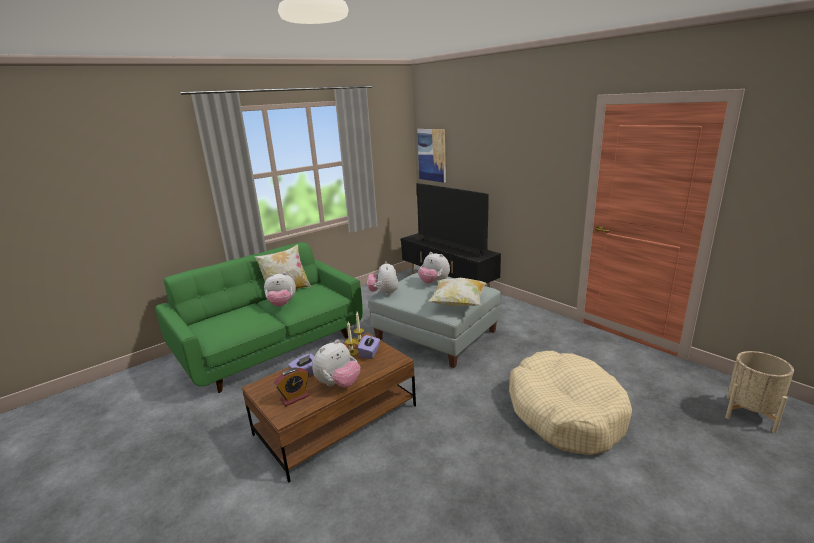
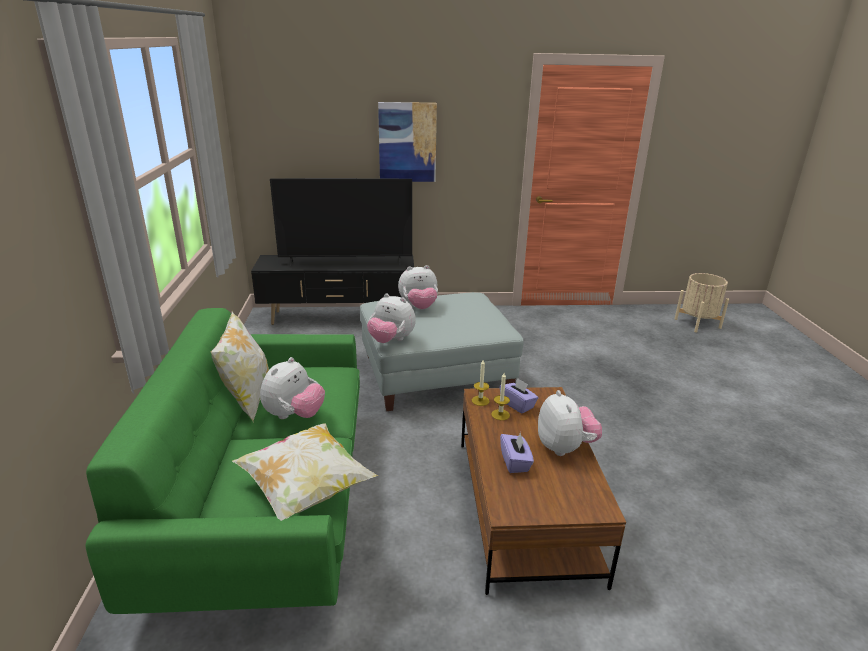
camera: 55 degrees left, 5 degrees up
(295, 398) = (565, 488): alarm clock -> none
(432, 155) = (271, 133): picture -> picture (407, 142)
(458, 304) = (489, 317): pillow -> pillow (306, 489)
(565, 412) = (637, 378): beige dog bed -> none

